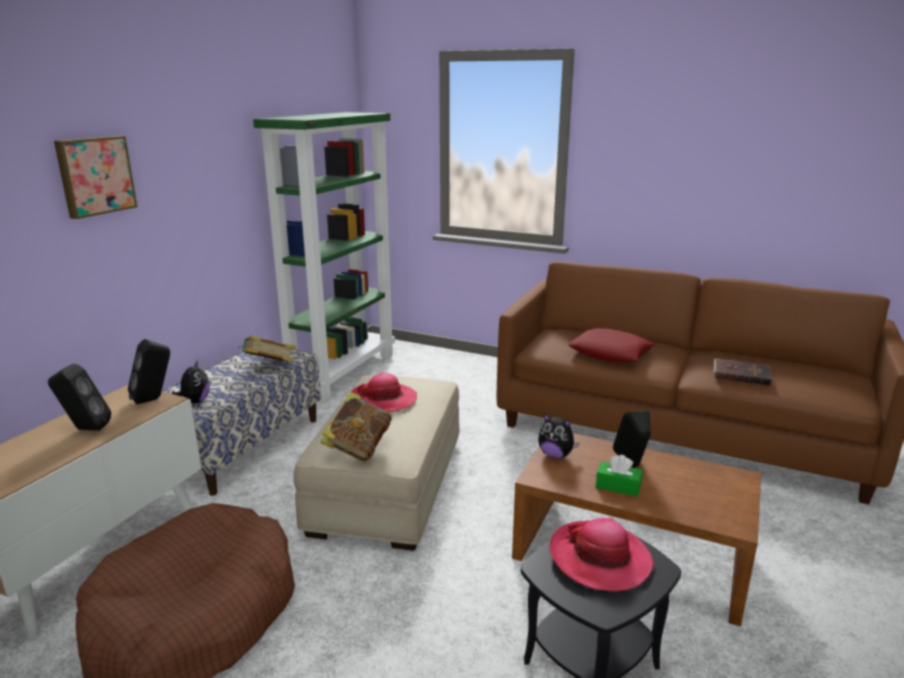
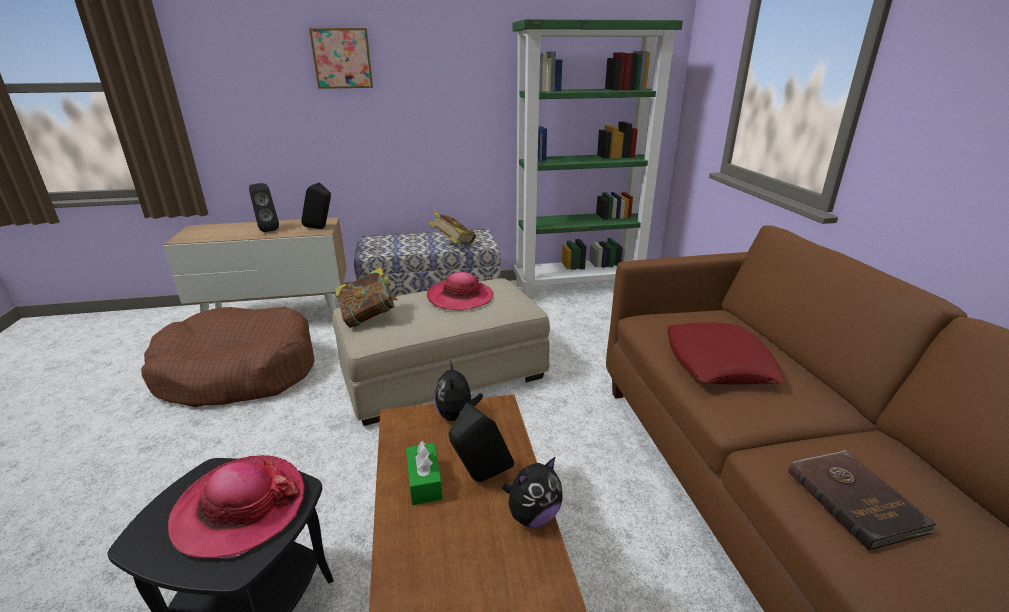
camera: 55 degrees right, 5 degrees up
(195, 401) = (377, 247): plush toy -> plush toy (532, 515)

